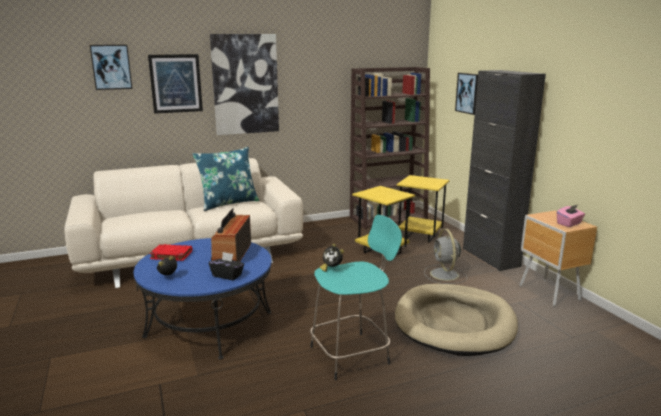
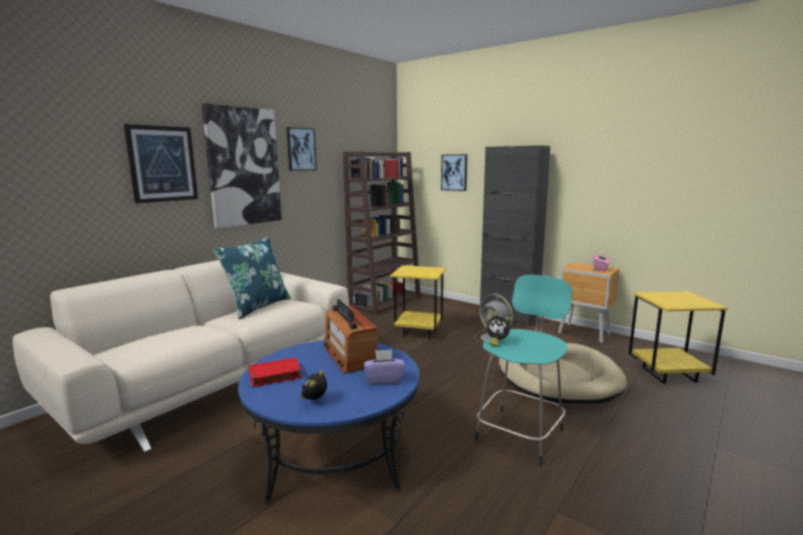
camera: 30 degrees left, 5 degrees down
(111, 67) = (70, 138): picture -> picture (301, 149)
(227, 275) = (384, 380): black tissue box -> purple tissue box
(420, 236) = (432, 311): yellow side table -> yellow side table (667, 374)

